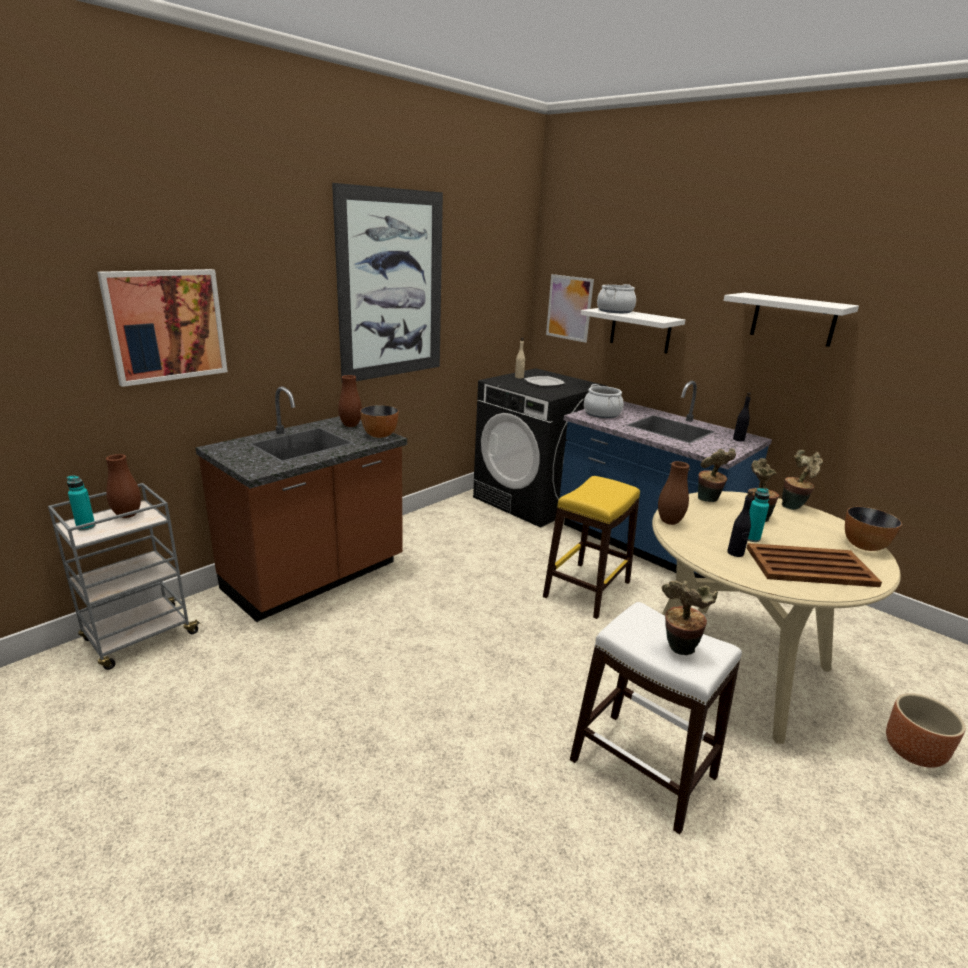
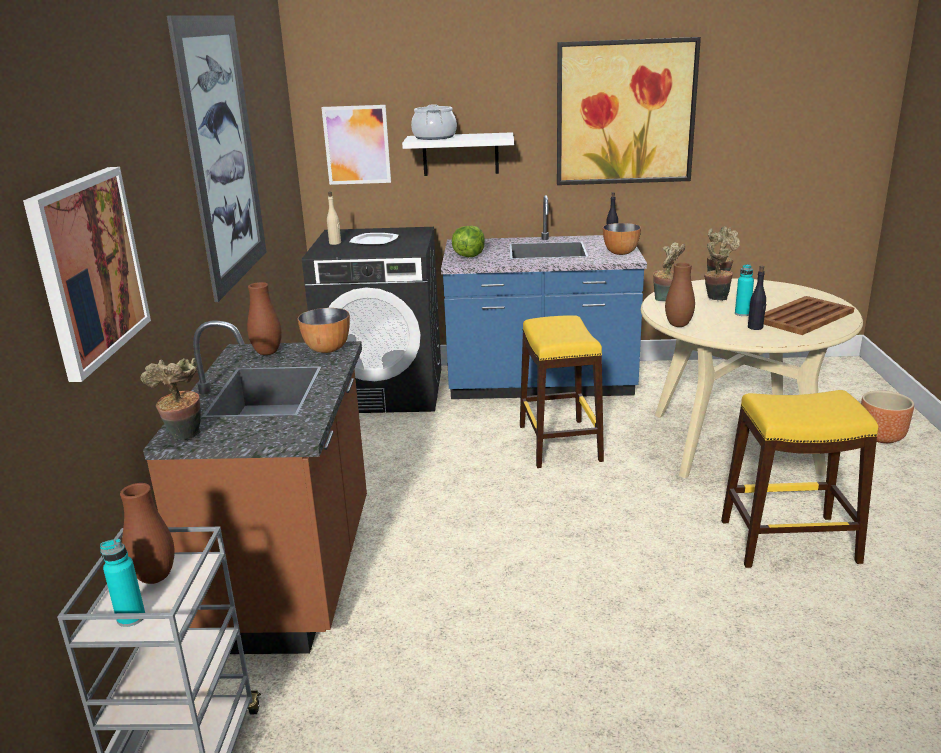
camera: 40 degrees left, 0 degrees up
(602, 413) = (468, 256): cooking pot -> lettuce
(642, 769) = (789, 542): white stool -> yellow stool
(678, 649) = (825, 408): potted plant -> potted plant (184, 437)
(793, 319) = (625, 113): white shelf -> picture
(863, 546) = (799, 291): bowl -> bowl (620, 253)

